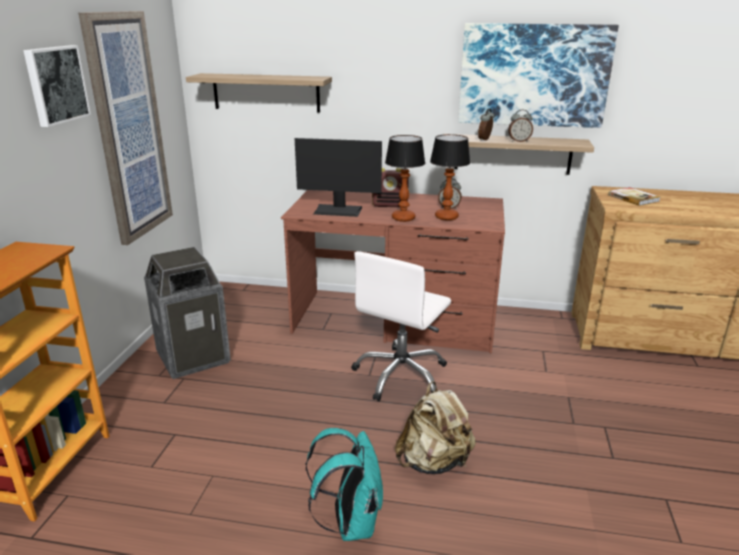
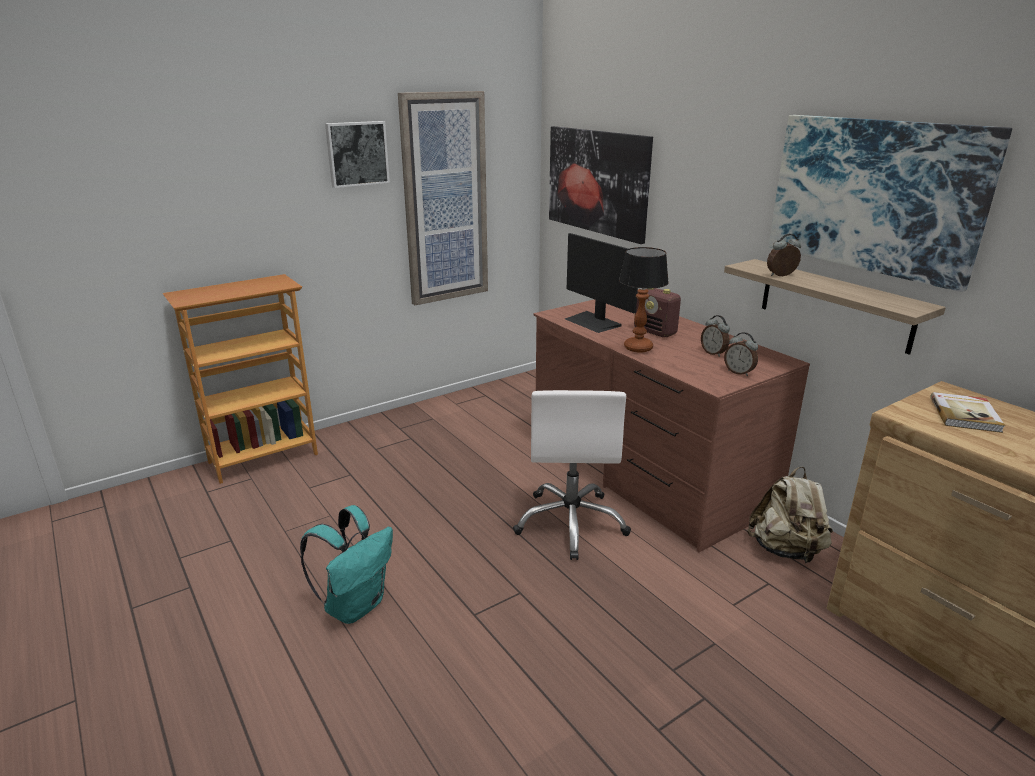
camera: 45 degrees right, 0 degrees up
(193, 357) = (439, 426): trash can -> none
(266, 92) = (597, 182): shelf -> picture
(401, 375) = (571, 523): white office chair -> white office chair turned 75 degrees counterclockwise
(434, 462) = (480, 608): beige backpack -> beige backpack (786, 550)
(446, 217) = (686, 361): table lamp -> none
(519, 141) = (822, 286): alarm clock -> alarm clock (739, 372)

